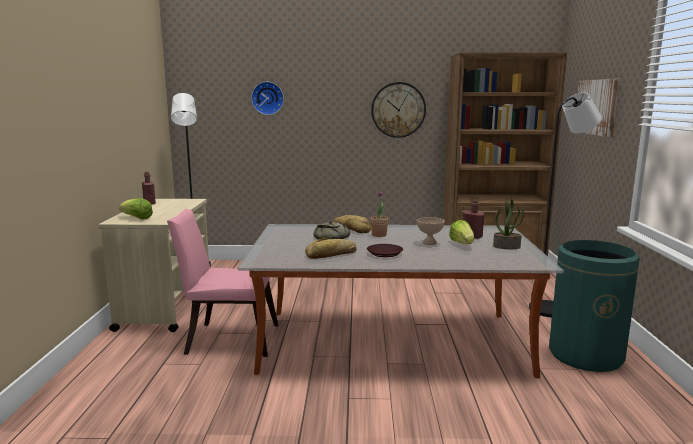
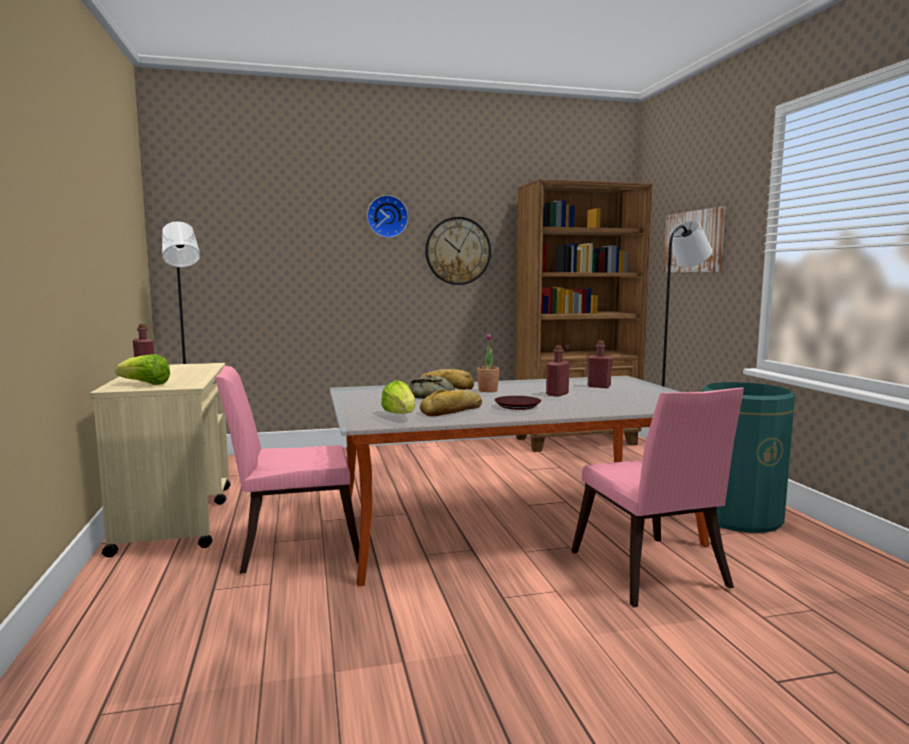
camera: 15 degrees left, 5 degrees down
(268, 98) = (291, 234): wall clock -> wall clock (387, 216)
(429, 243) = (557, 394): beige bowl -> red bottle
(462, 244) = (596, 393): lettuce -> lettuce (400, 415)
(473, 396) = (651, 575): none -> pink chair
(507, 246) = (648, 393): potted plant -> none

